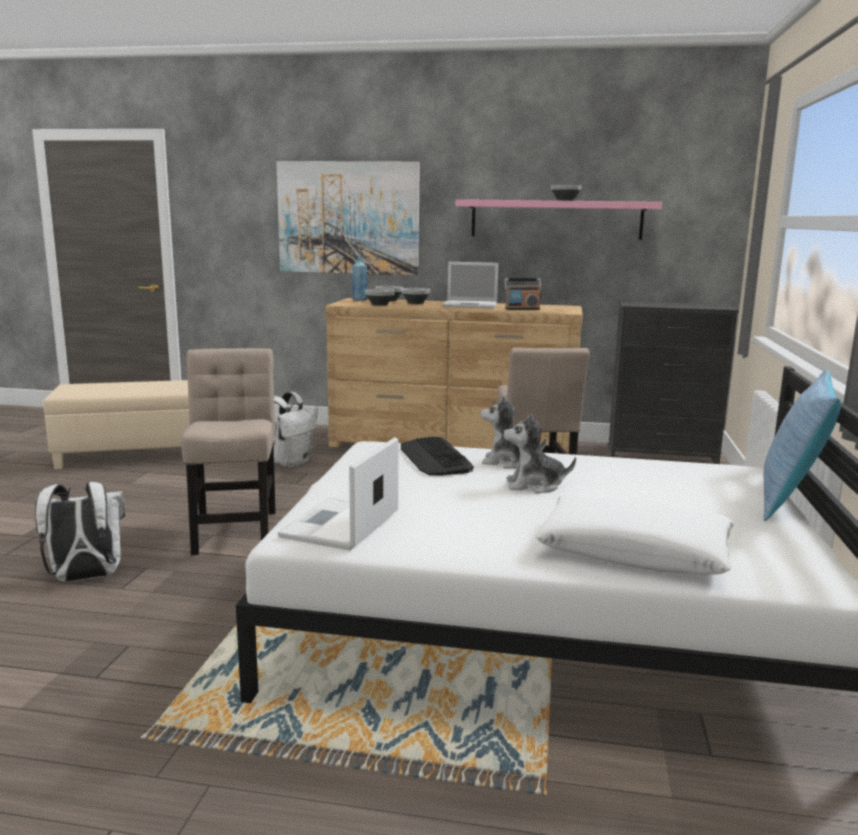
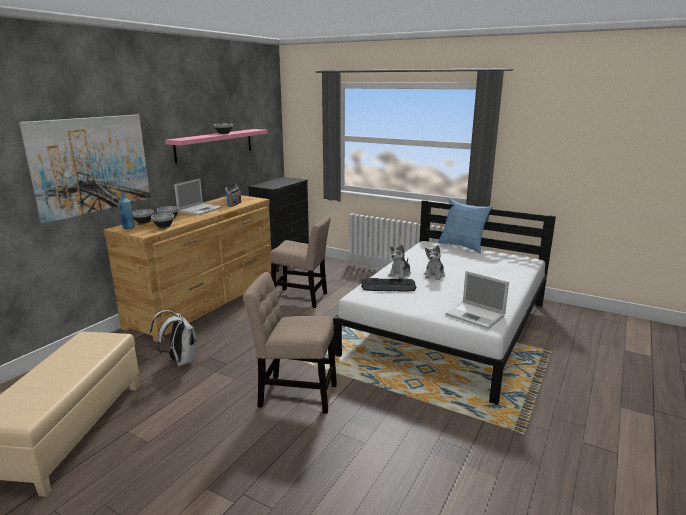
camera: 70 degrees left, 5 degrees up
(85, 578) = (341, 460): white backpack -> none
(634, 551) = (505, 274): white pillow -> none

